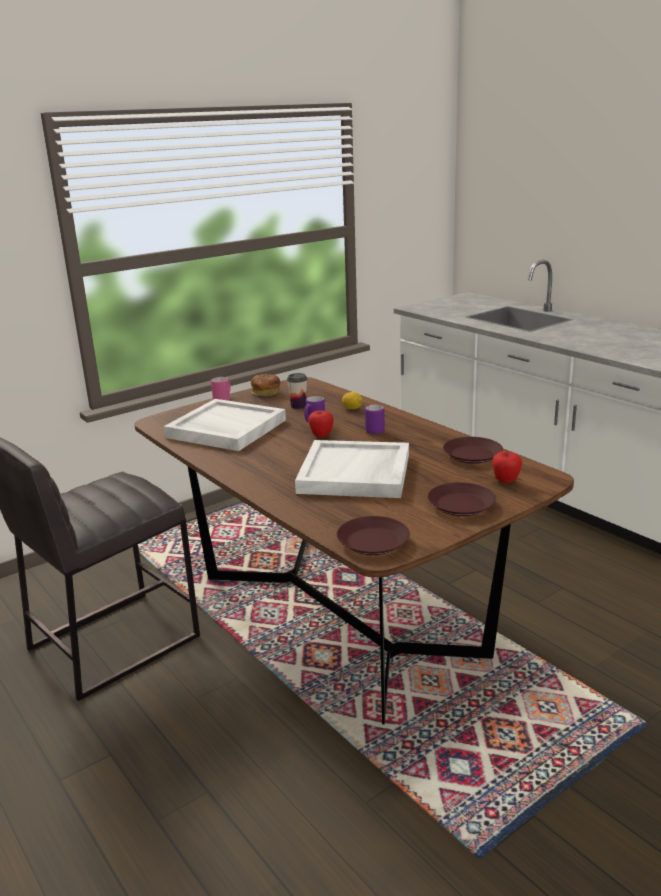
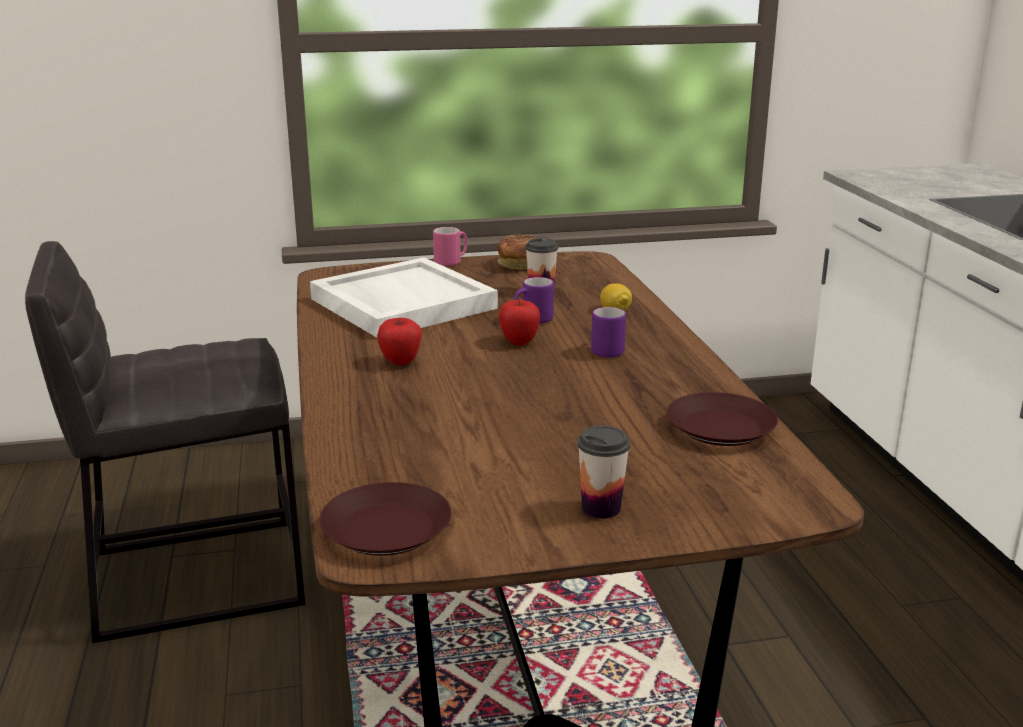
camera: 25 degrees right, 0 degrees up
(355, 474) = (496, 412): white tray -> none
(461, 504) = (601, 508): brown plate -> cup
(506, 481) = (727, 488): apple -> apple (400, 362)

